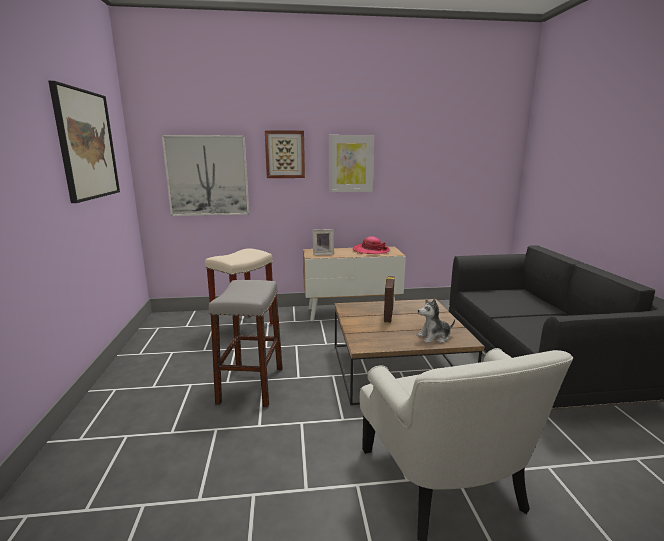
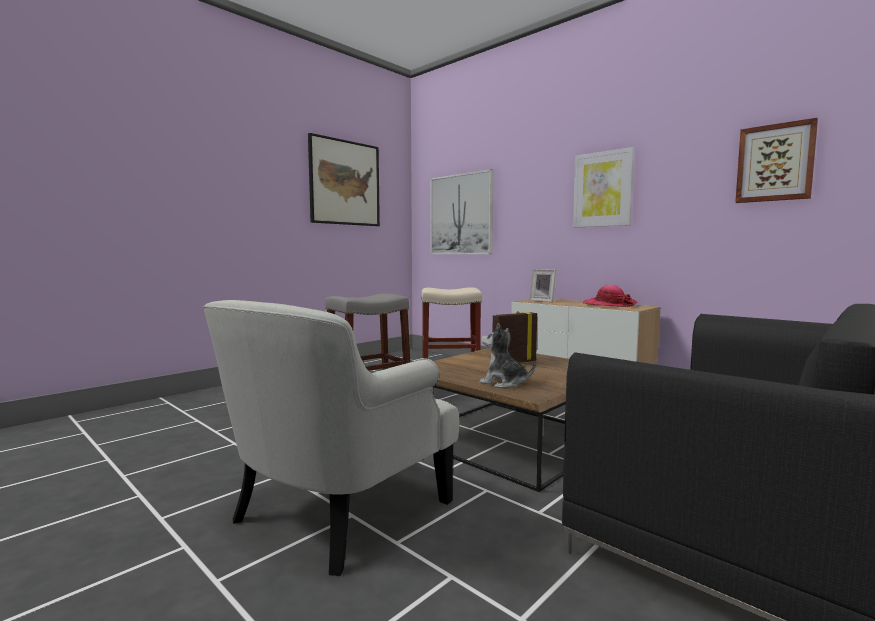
camera: 50 degrees right, 10 degrees down
(285, 154) = (529, 185): picture -> picture (775, 163)

